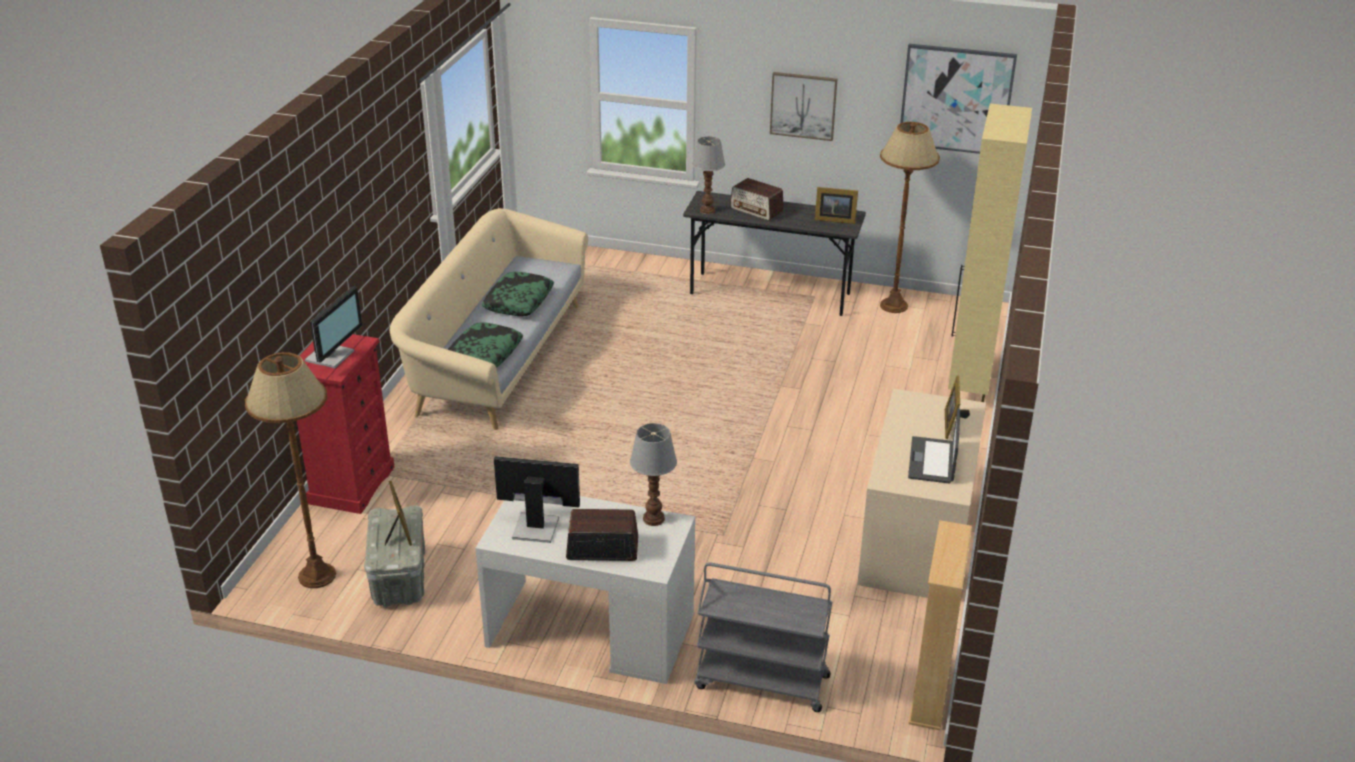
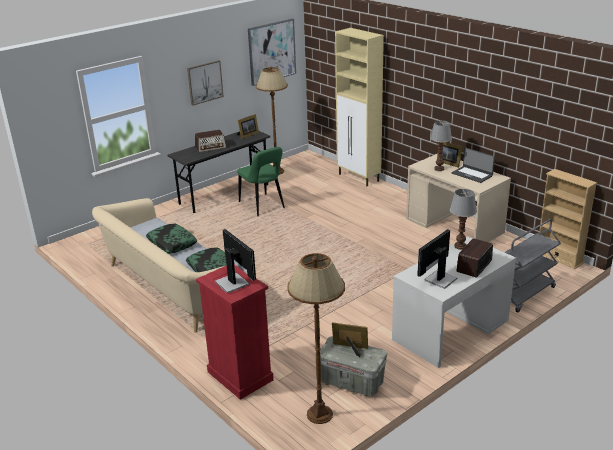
camera: 55 degrees left, 5 degrees down
(707, 210) = (192, 158): table lamp -> table lamp (438, 169)
(772, 337) = (263, 206): none -> green chair

